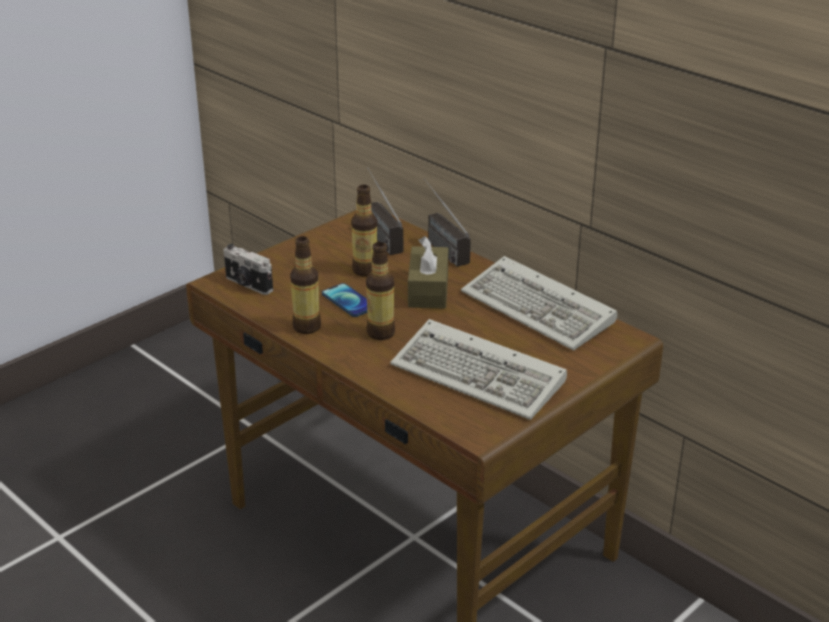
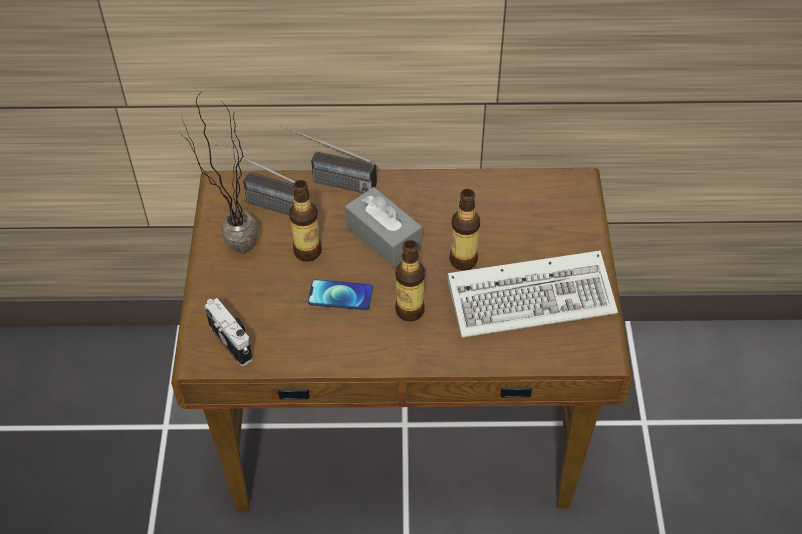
camera: 45 degrees left, 20 degrees up
(248, 285) = (232, 341): camera -> camera turned 120 degrees counterclockwise
(306, 327) = (346, 349): bottle -> bottle (463, 260)
(320, 245) = (231, 250): none -> potted plant
(428, 290) = (383, 236): brown tissue box -> grey tissue box
(541, 310) = (489, 197): keyboard -> none

